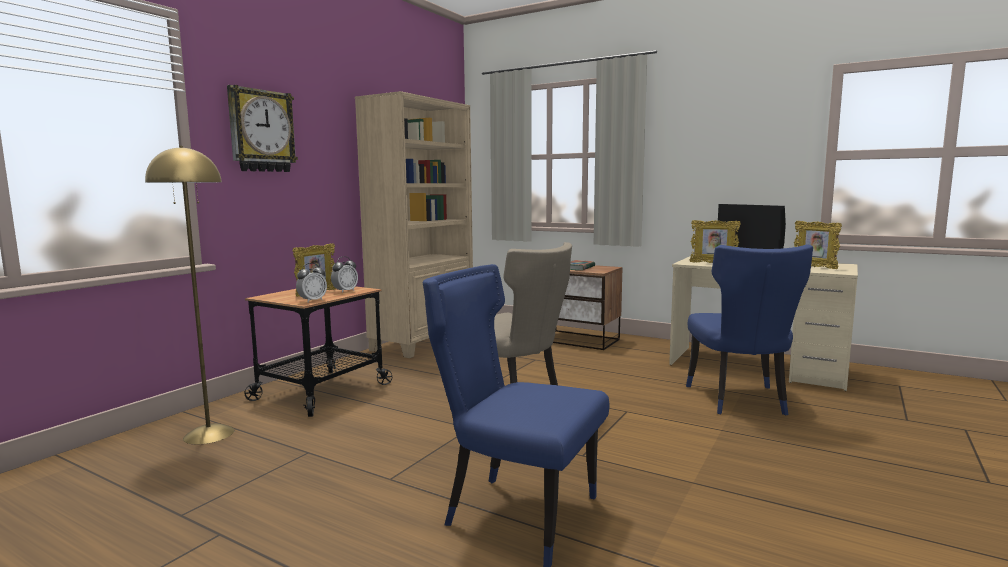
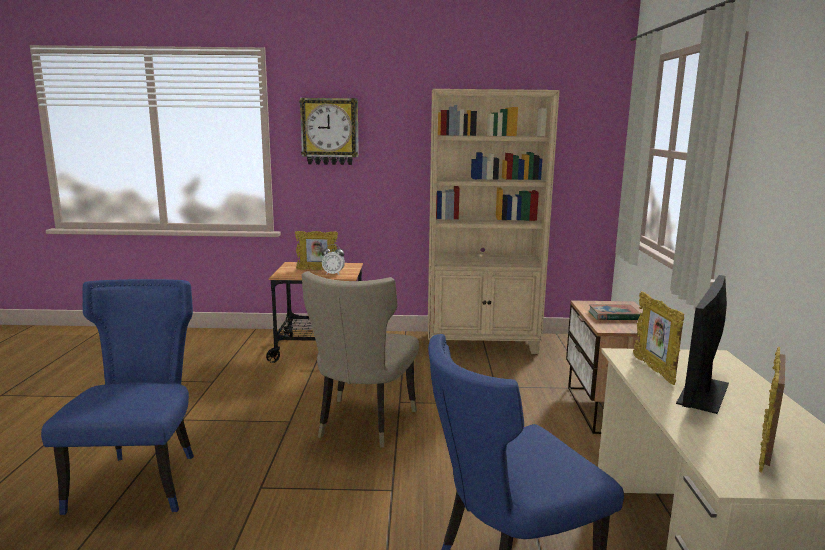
camera: 60 degrees right, 5 degrees up
(209, 434) = (225, 347): yellow floor lamp -> none
(312, 301) = (288, 275): alarm clock -> none

